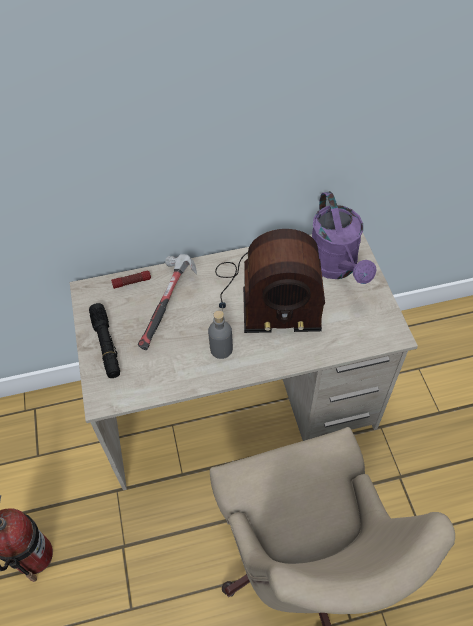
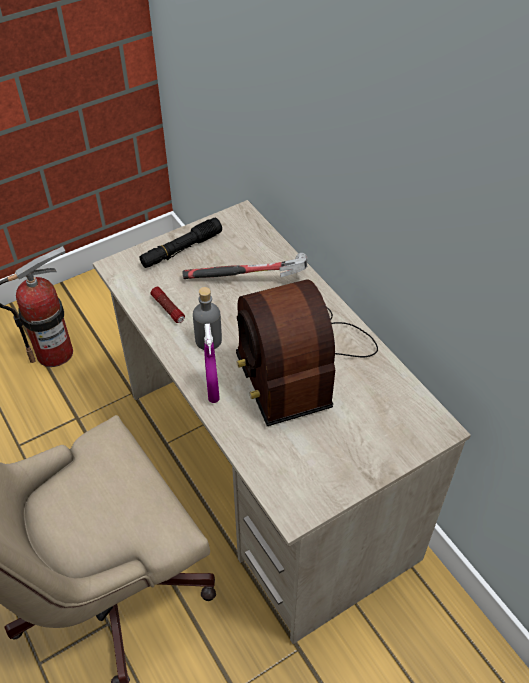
camera: 70 degrees right, 5 degrees down
(132, 282) = (267, 244): flashlight -> flashlight (168, 309)
(273, 358) = (213, 390): none -> purple spray bottle
(336, 267) = (379, 423): purple watering can -> none

